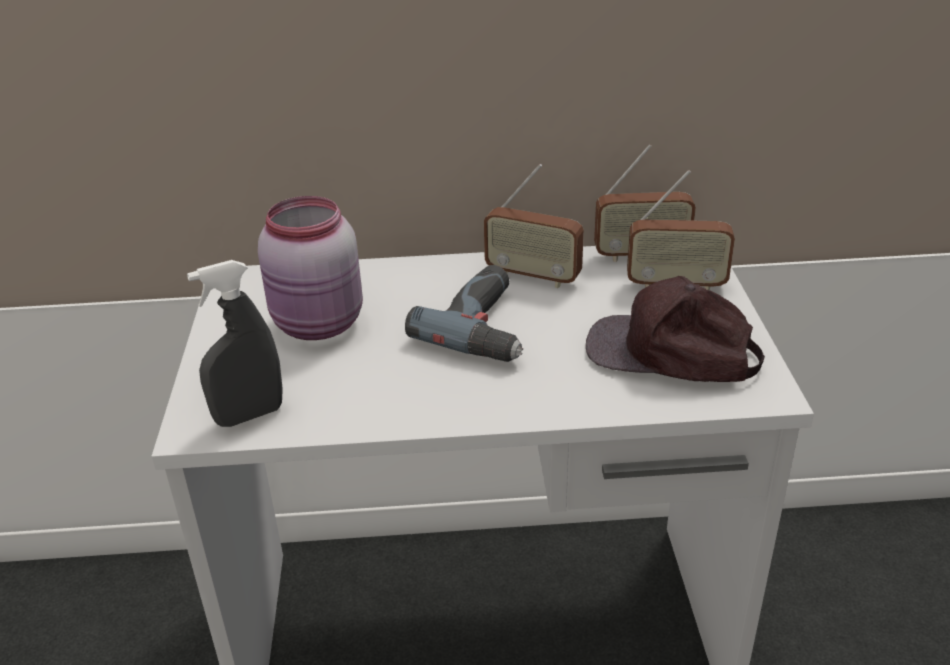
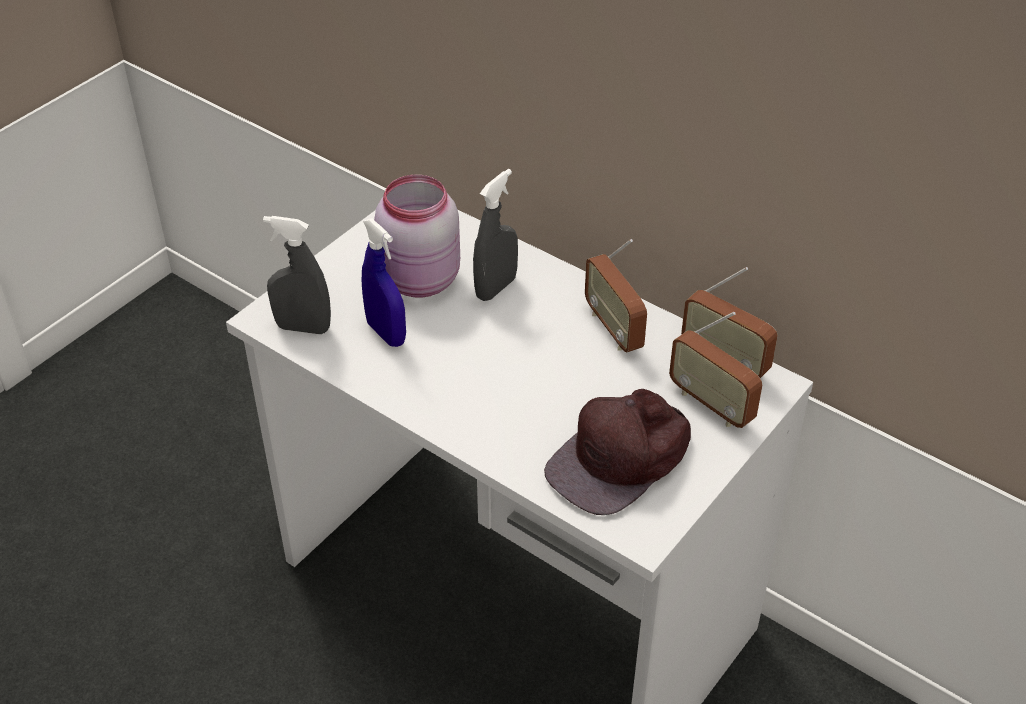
camera: 40 degrees right, 10 degrees up
(342, 377) = (386, 333): none -> blue spray bottle
(396, 297) = (496, 288): none -> grey spray bottle
(488, 326) = (525, 352): power drill -> none
(671, 353) = (621, 459): brown cap -> brown cap turned 105 degrees counterclockwise

